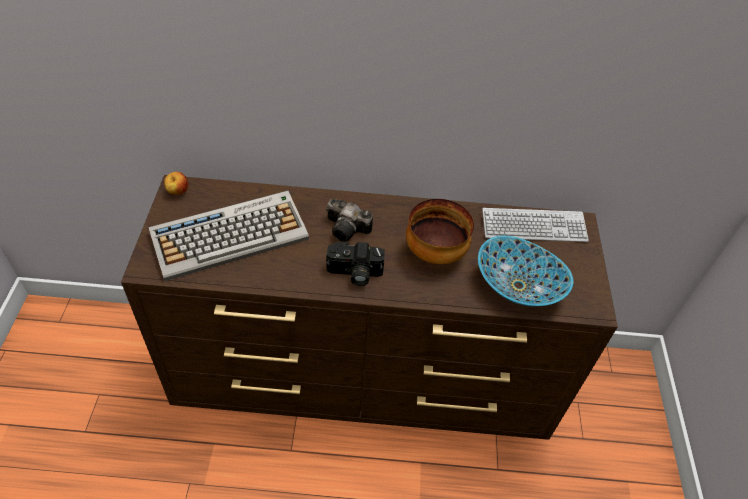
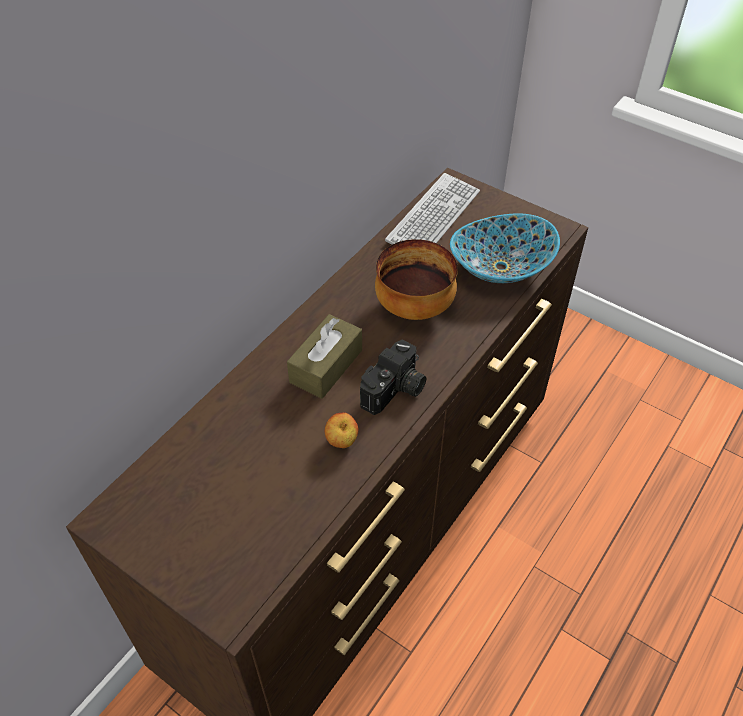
camera: 55 degrees left, 0 degrees up
(178, 192) = (117, 521): apple -> apple (342, 441)
(231, 235) = (246, 489): keyboard -> none
(348, 229) = (326, 366): camera -> brown tissue box

